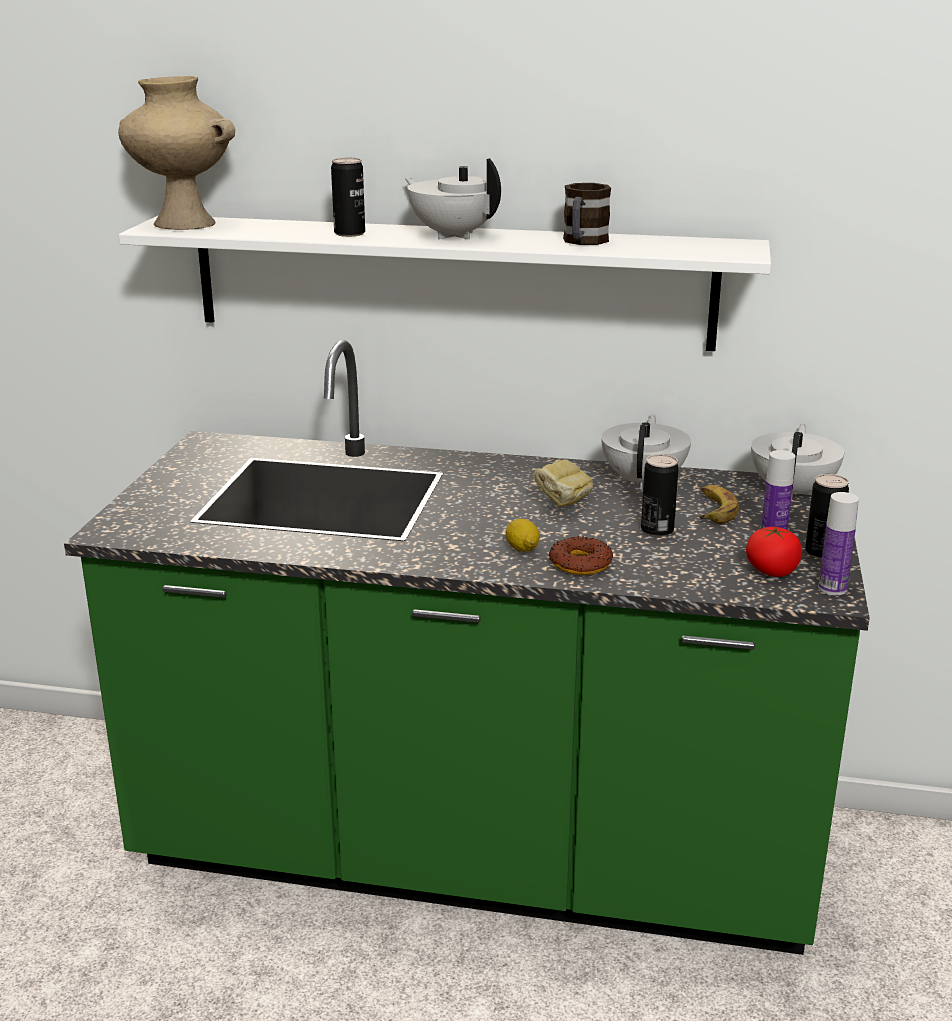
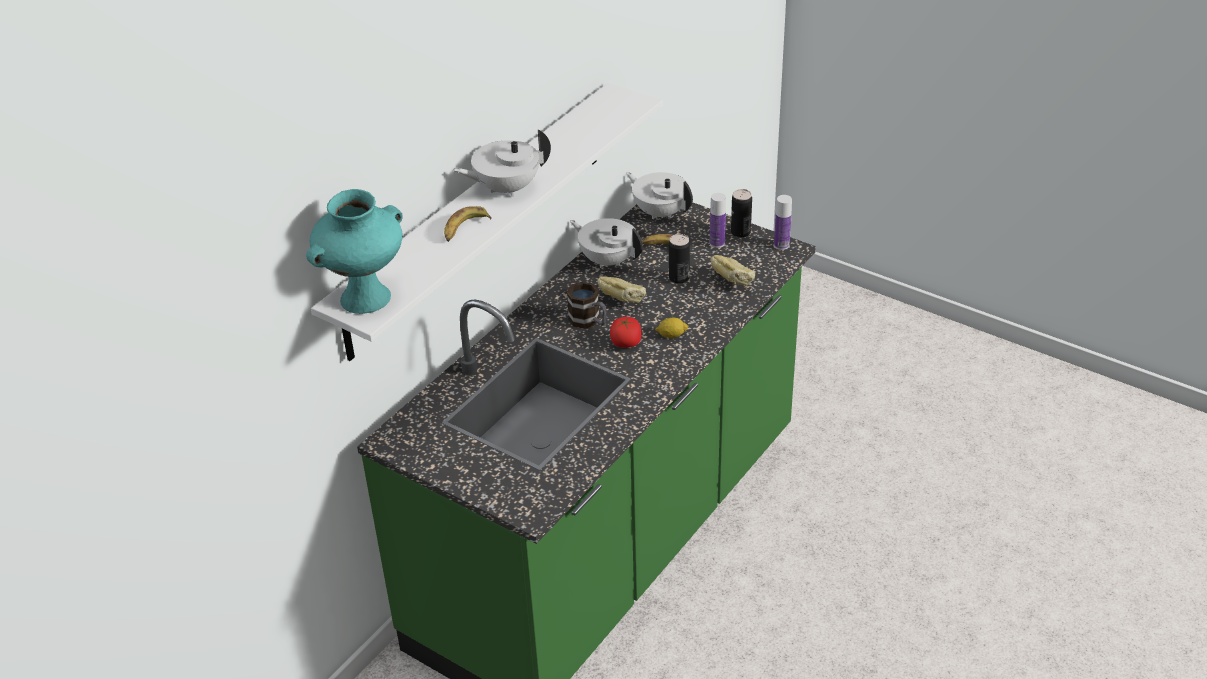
camera: 65 degrees left, 15 degrees up
(182, 224) = (365, 299): beige vase -> turquoise vase
(349, 233) = (464, 229): can -> banana
(580, 564) = (704, 319): donut -> none
(583, 242) = (565, 145): mug -> mug (589, 321)
(687, 568) = (731, 283): none -> bread
(772, 571) = (752, 257): tomato -> tomato (625, 343)

